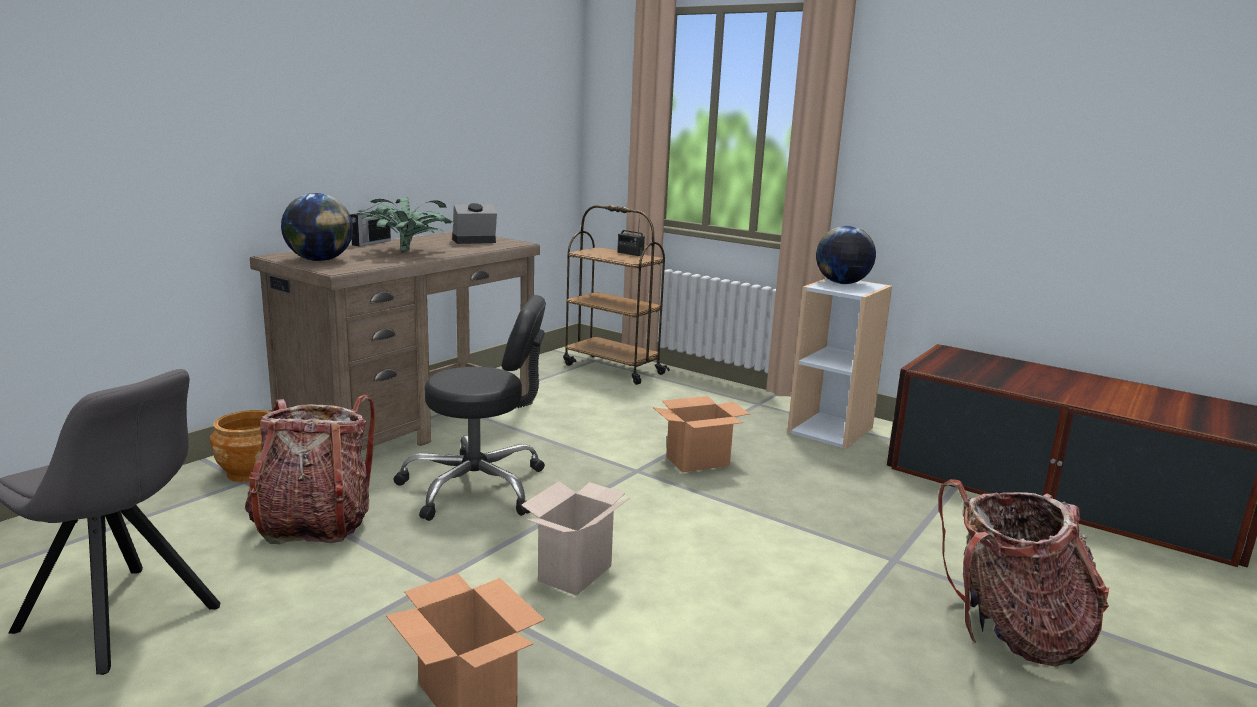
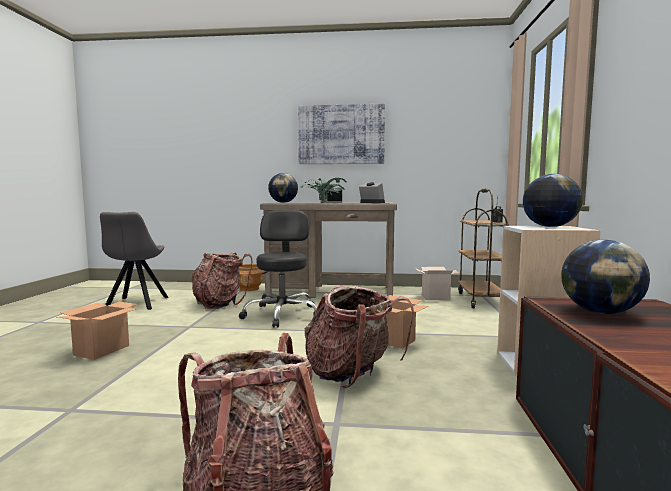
camera: 60 degrees right, 10 degrees down
(370, 96) = (341, 135): none -> picture
(482, 488) = (283, 313): black office chair -> black office chair turned 150 degrees counterclockwise
(574, 572) = (219, 344): cardboard box -> cardboard box (436, 297)
(779, 515) = (352, 374): none -> backpack
(970, 370) = (600, 312): none -> globe

